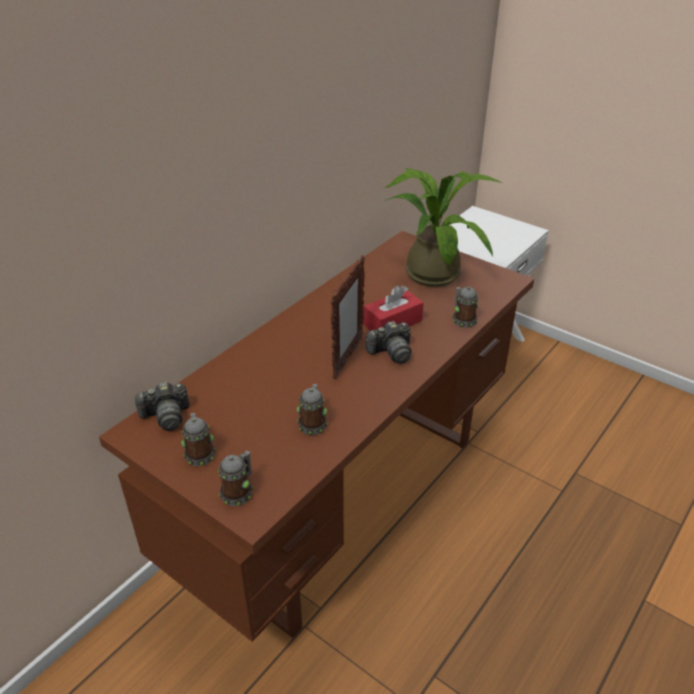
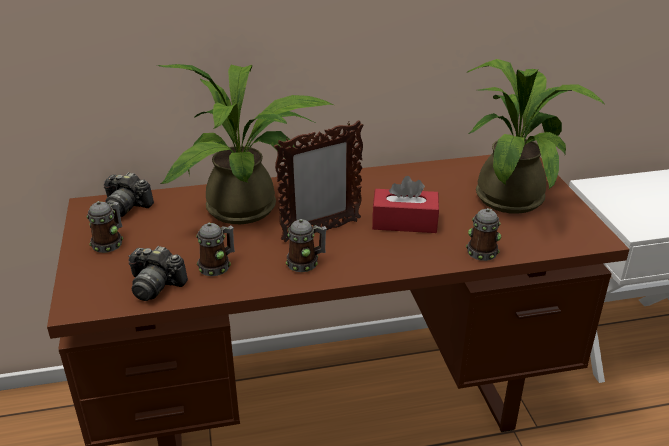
camera: 40 degrees right, 5 degrees down
(239, 491) = (93, 284): mug -> mug (306, 263)
(273, 366) = (251, 209): none -> potted plant
(391, 352) = (366, 245): camera -> camera (155, 285)

